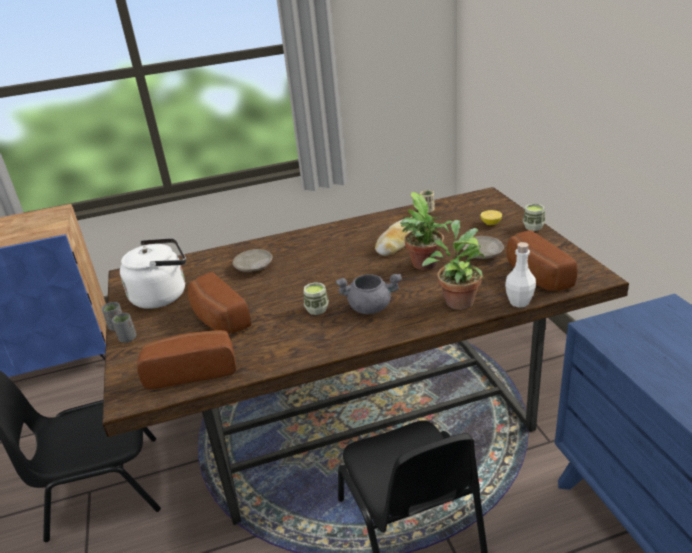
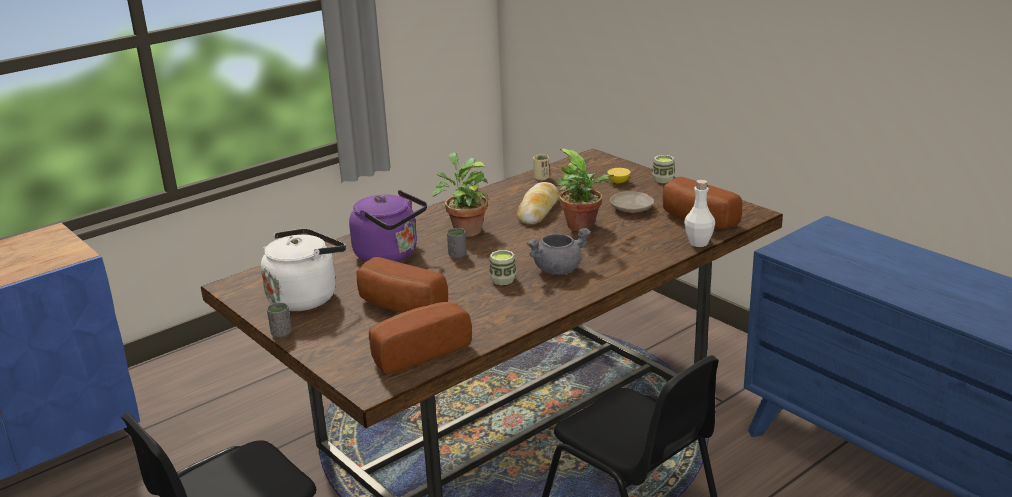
camera: 25 degrees left, 5 degrees down
(127, 338) = (308, 341): grey cup -> grey cup (457, 255)
(253, 266) = (390, 255): beige plate -> purple kettle
(457, 300) = (639, 250): potted plant -> potted plant (465, 230)

